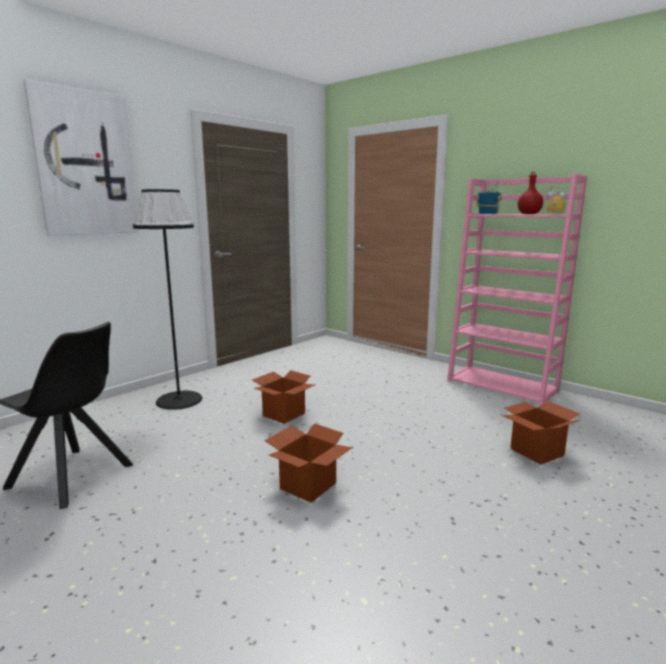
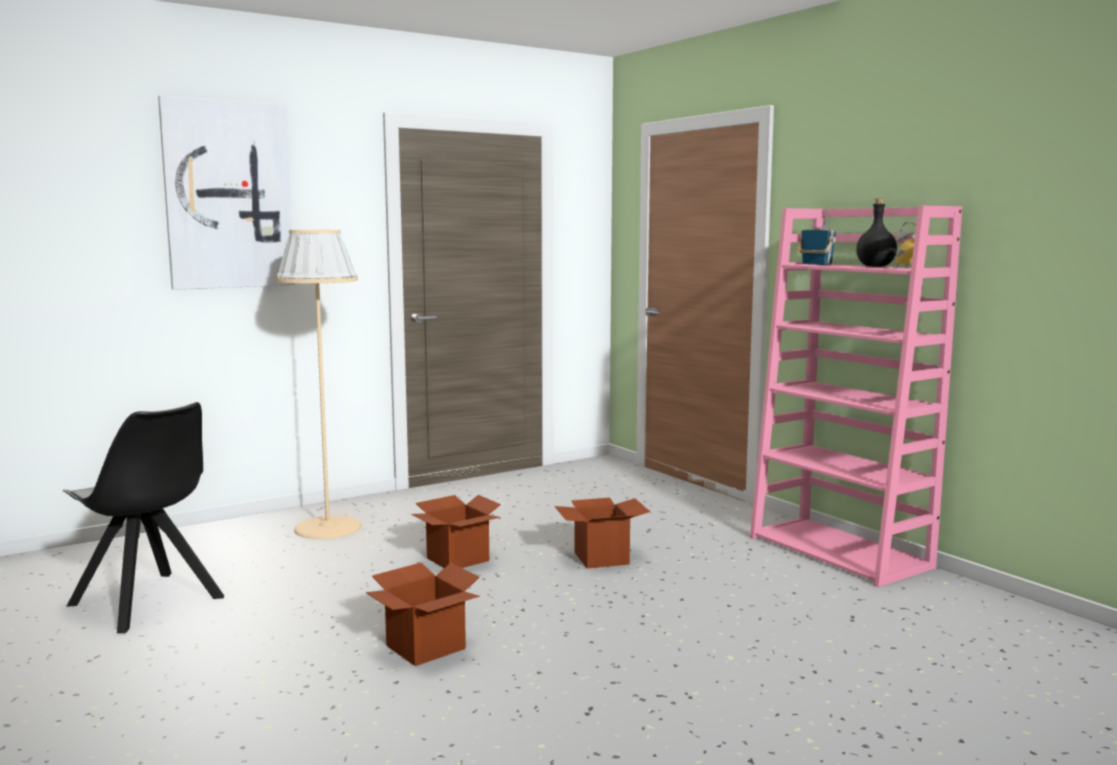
camera: 15 degrees right, 5 degrees down
(179, 400) = (328, 527): black floor lamp -> beige floor lamp
(529, 214) = (875, 266): red bottle -> black bottle
(537, 452) = (800, 648): cardboard box -> cardboard box (601, 558)

